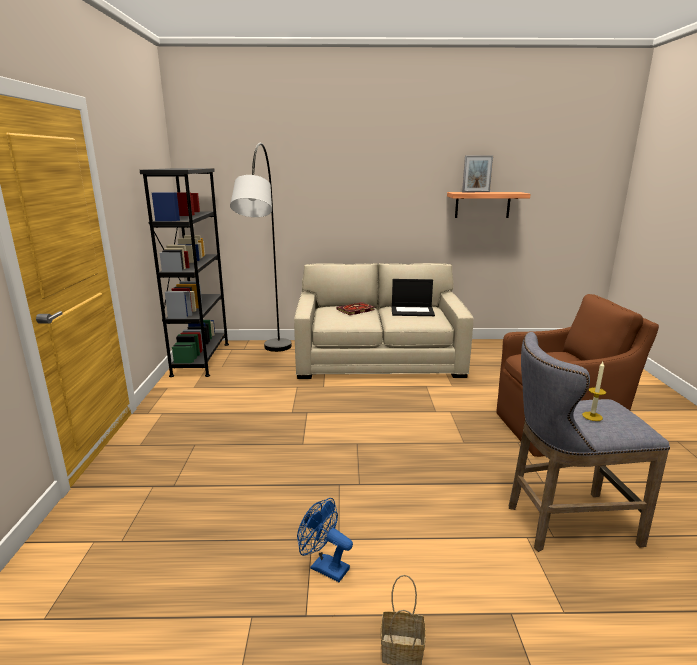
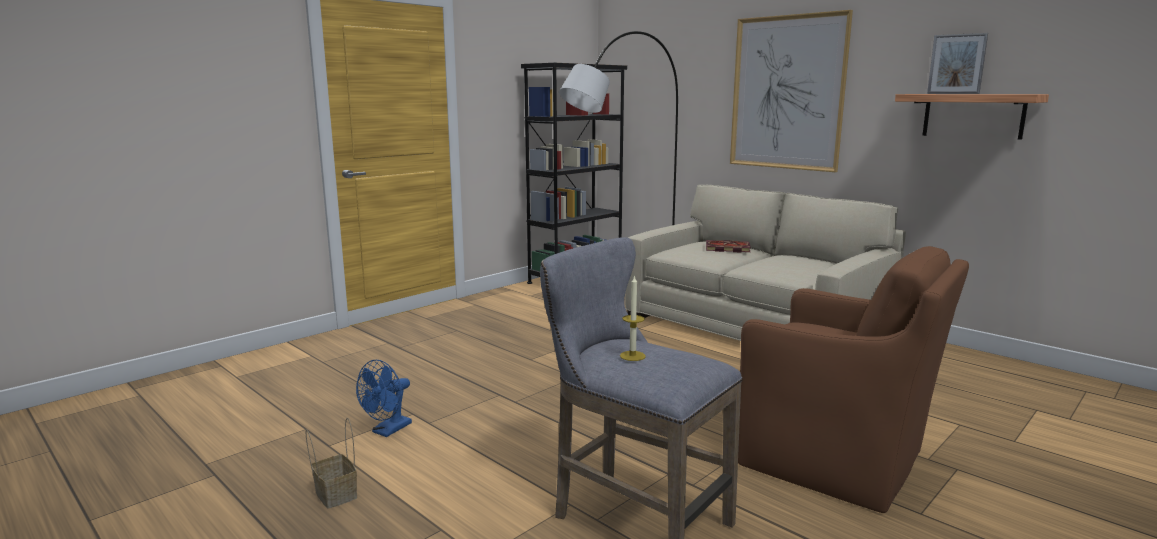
camera: 45 degrees right, 5 degrees down
(324, 567) = (388, 431): blue fan -> blue fan turned 135 degrees counterclockwise
(361, 191) = (787, 93): none -> picture
(412, 311) = (796, 262): laptop -> none

